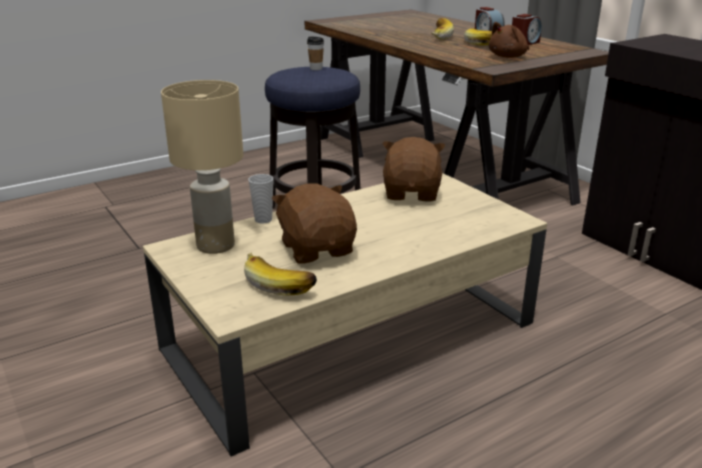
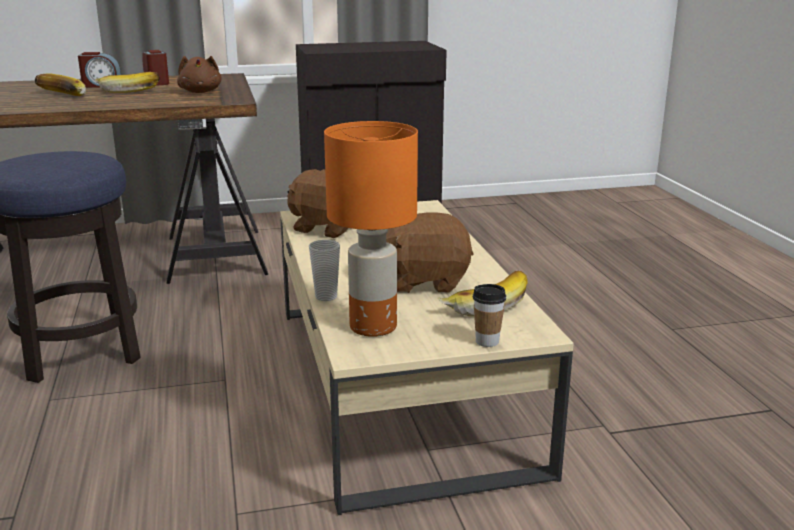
camera: 70 degrees left, 5 degrees down
(215, 245) = (371, 327): beige table lamp -> orange table lamp
(316, 68) = (29, 158): cup -> cup (487, 341)

